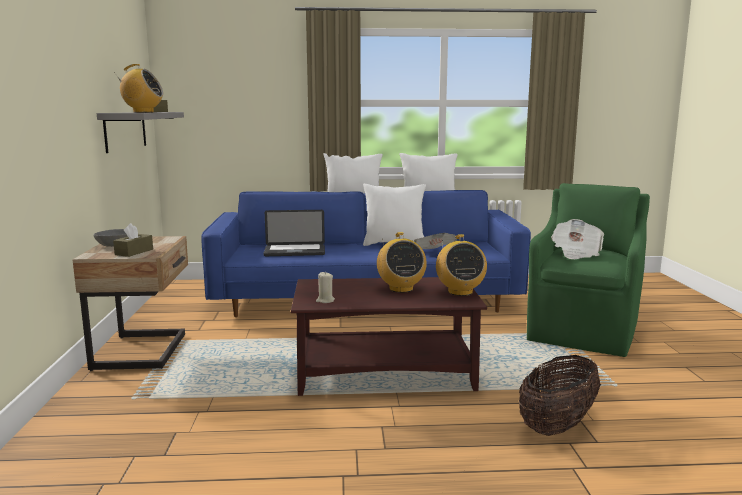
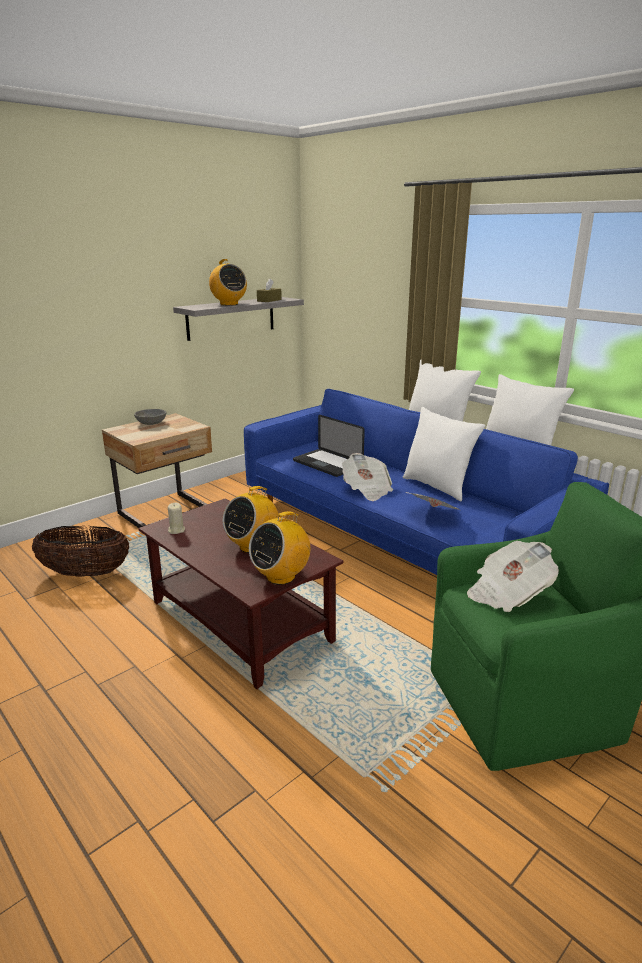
camera: 50 degrees right, 10 degrees up
(134, 252) = (139, 434): brown tissue box -> none
(363, 255) = (367, 490): none -> newspaper
(557, 425) = (227, 775): basket -> basket (85, 573)

